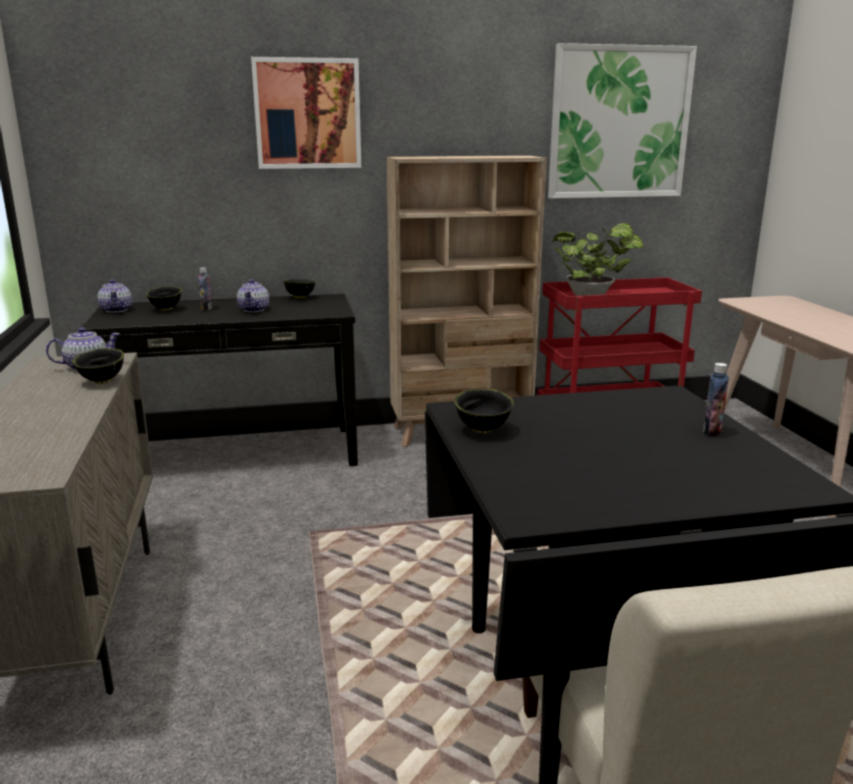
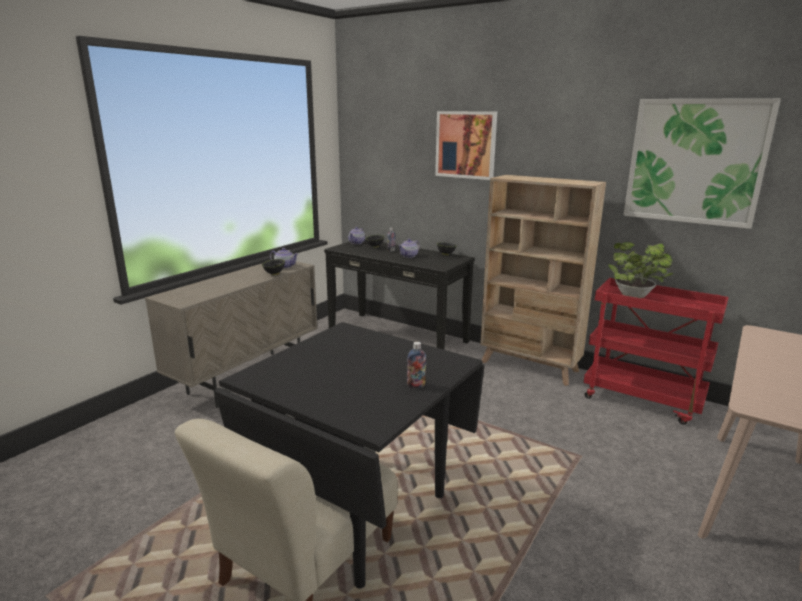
camera: 45 degrees right, 0 degrees up
(483, 430) = (327, 341): black bowl -> none

